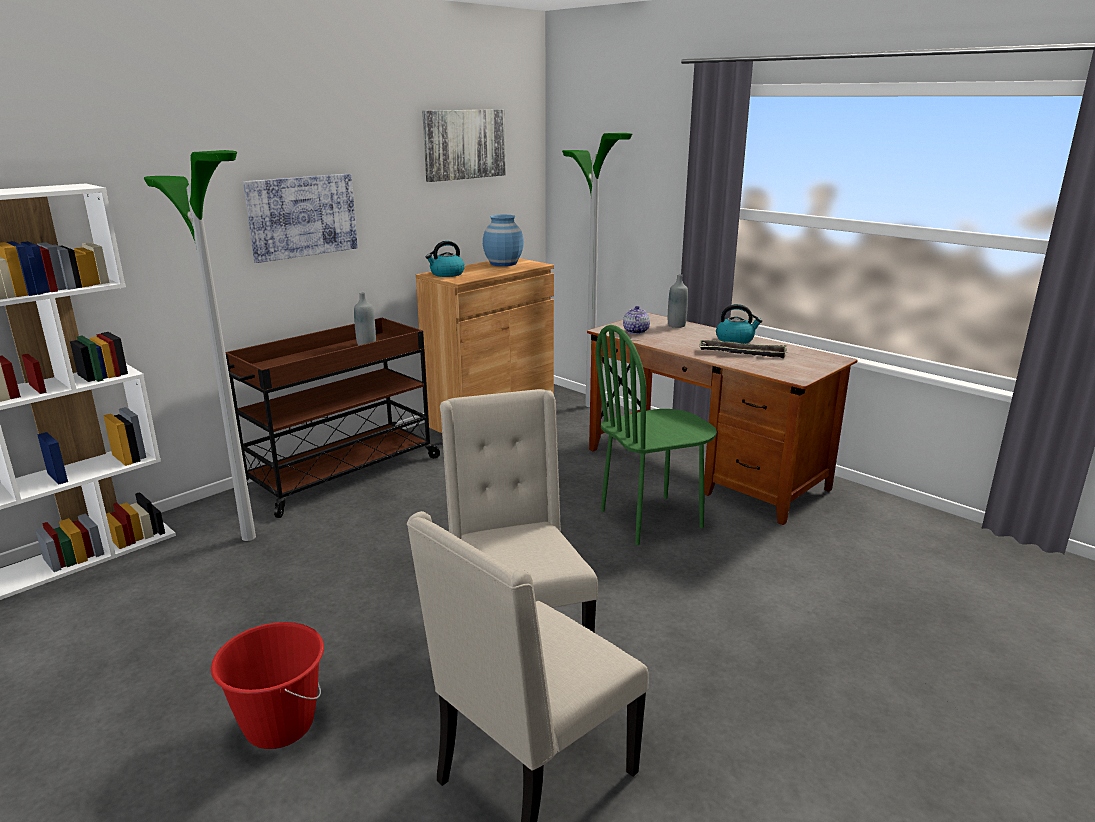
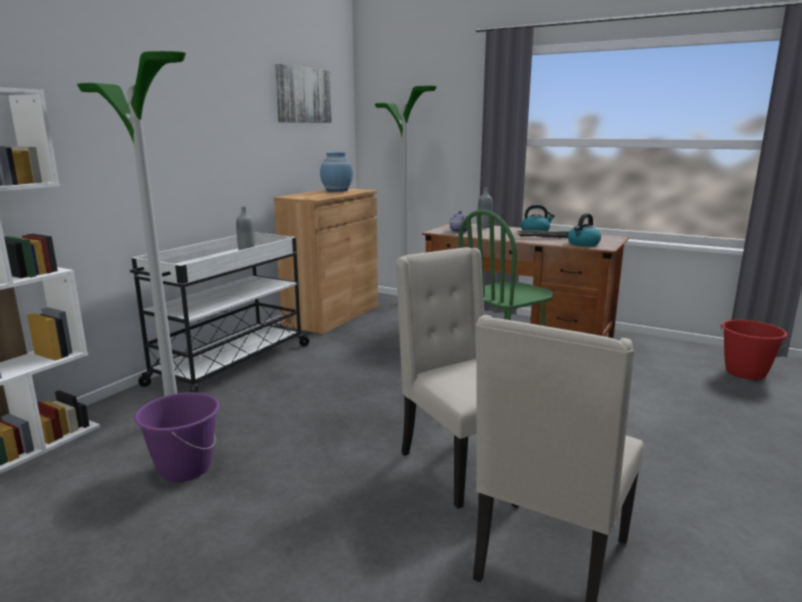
camera: 15 degrees left, 5 degrees down
(229, 598) = (184, 468): none -> purple bucket
(279, 725) = (298, 563): red bucket -> red bucket (745, 373)
(302, 216) = (189, 142): picture -> none
(340, 474) = (229, 365): brown cart -> white cart
(446, 274) = (300, 196): kettle -> kettle (583, 244)

